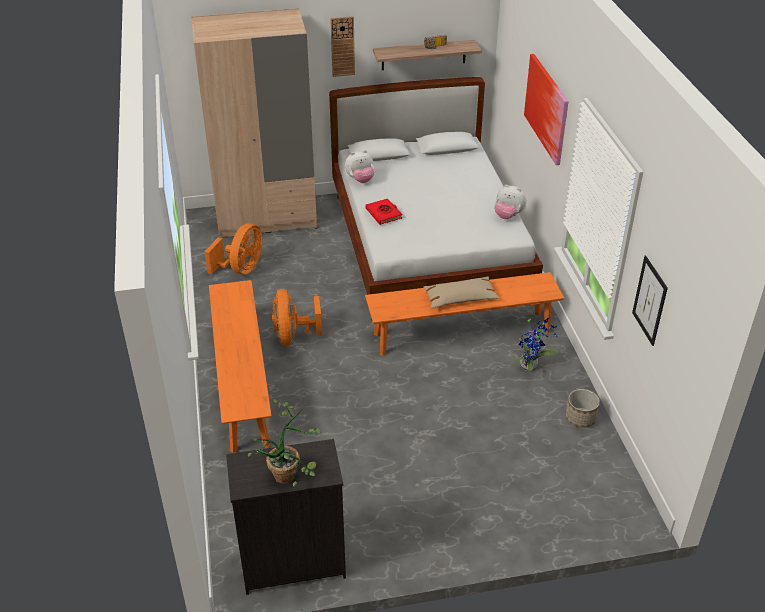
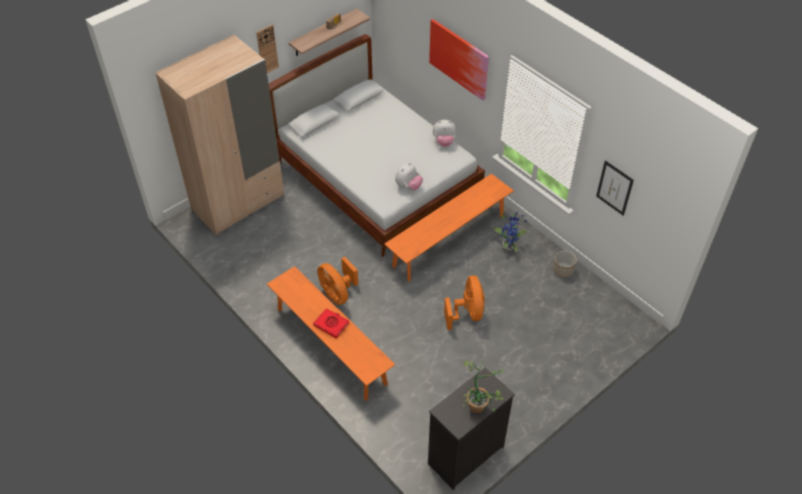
camera: 30 degrees left, 10 degrees up
(241, 269) = (255, 254): orange fan -> orange fan (467, 313)
(360, 180) = (318, 150): plush toy -> plush toy (408, 186)
(384, 214) = (359, 174): red book -> red book (331, 324)
(460, 298) = (449, 219): beige pillow -> none

